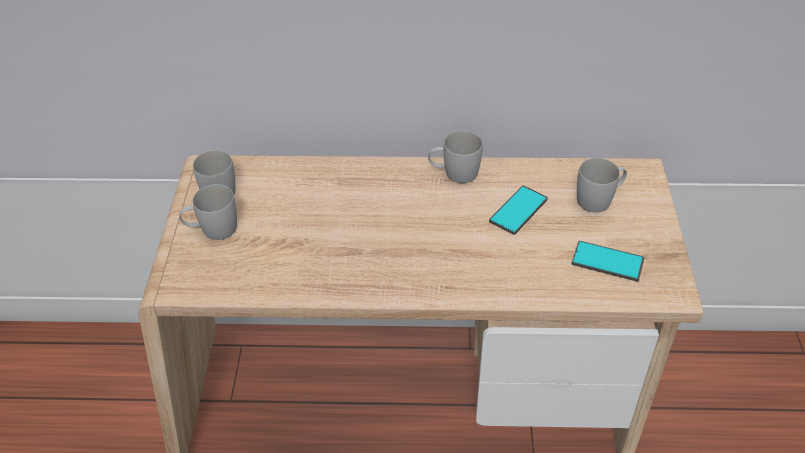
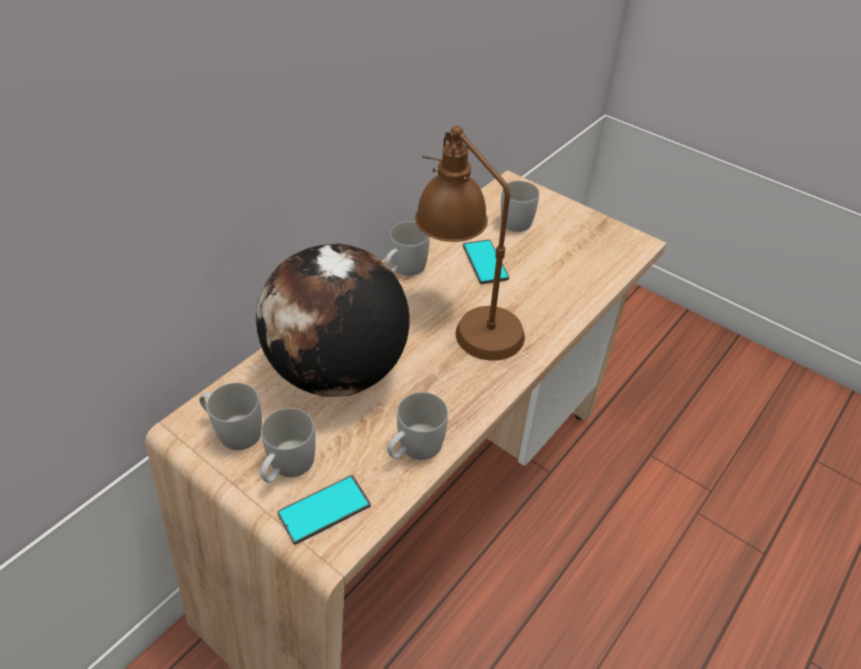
camera: 55 degrees left, 0 degrees up
(282, 279) = (414, 449): none -> white mug
(314, 202) = (338, 372): none -> globe
(438, 236) = (466, 320): none -> brown table lamp
(607, 261) = (582, 253): phone -> phone (324, 509)

